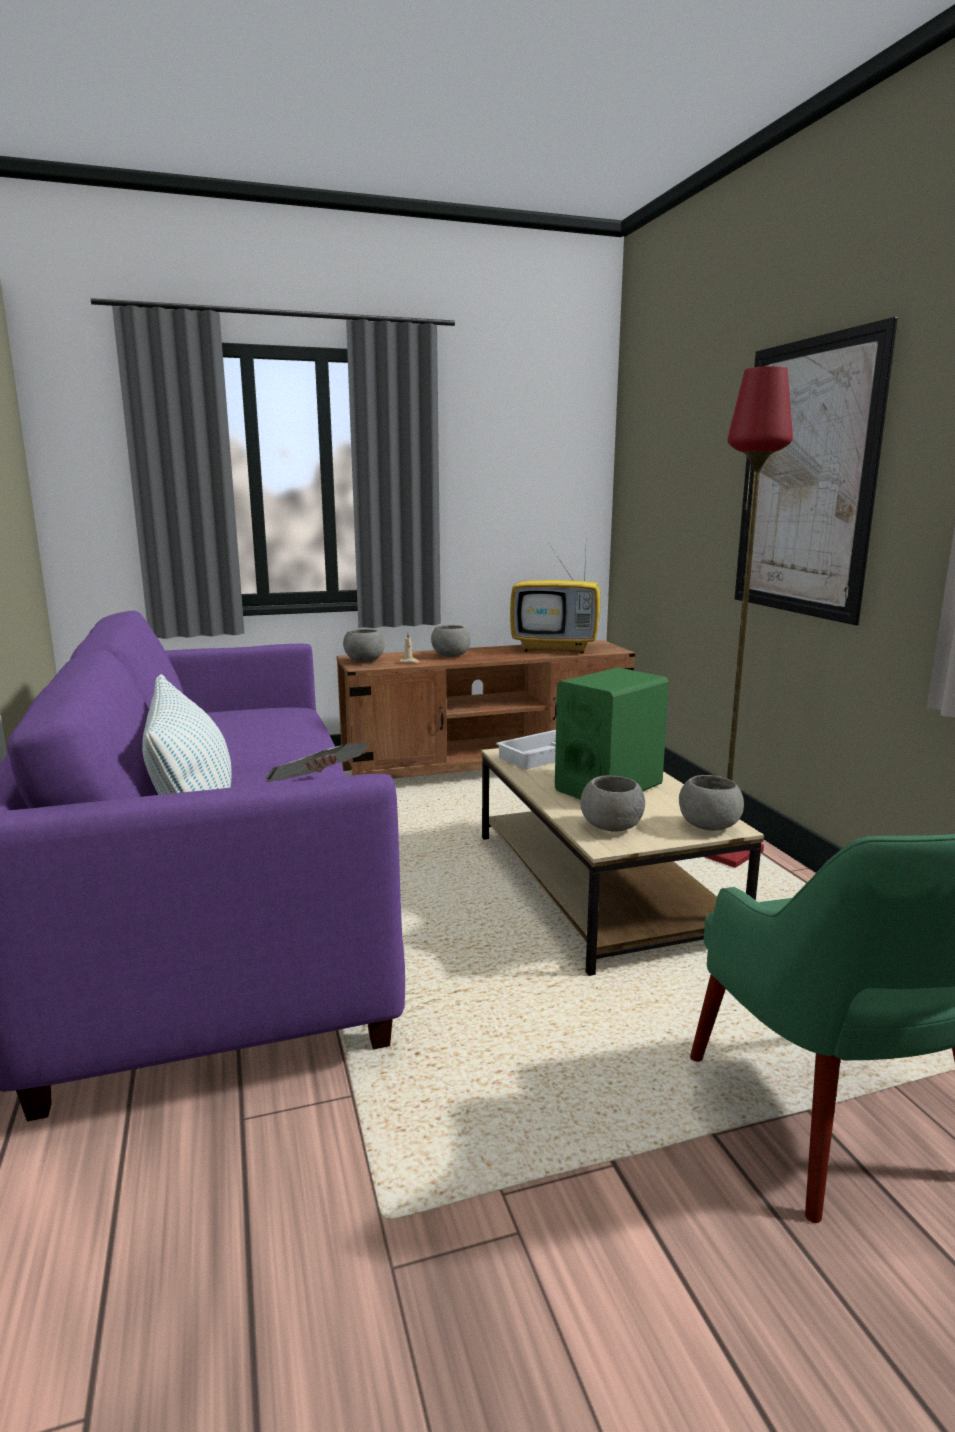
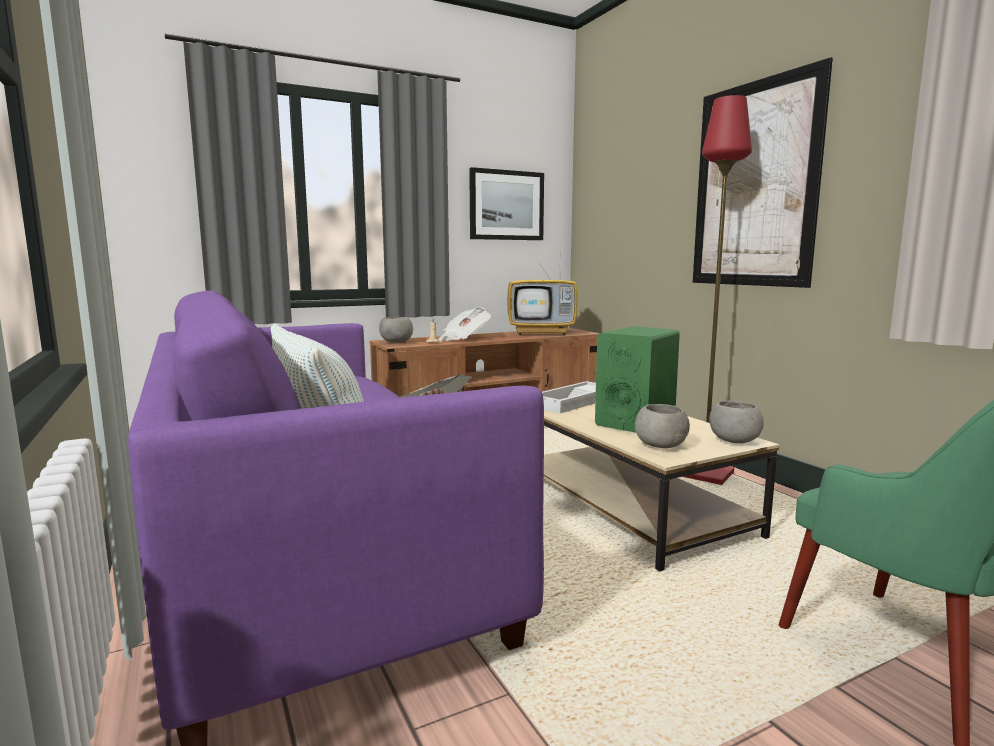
camera: 10 degrees left, 5 degrees down
(450, 656) = (464, 338): grey bowl -> newspaper
(520, 480) = (506, 205): none -> picture

